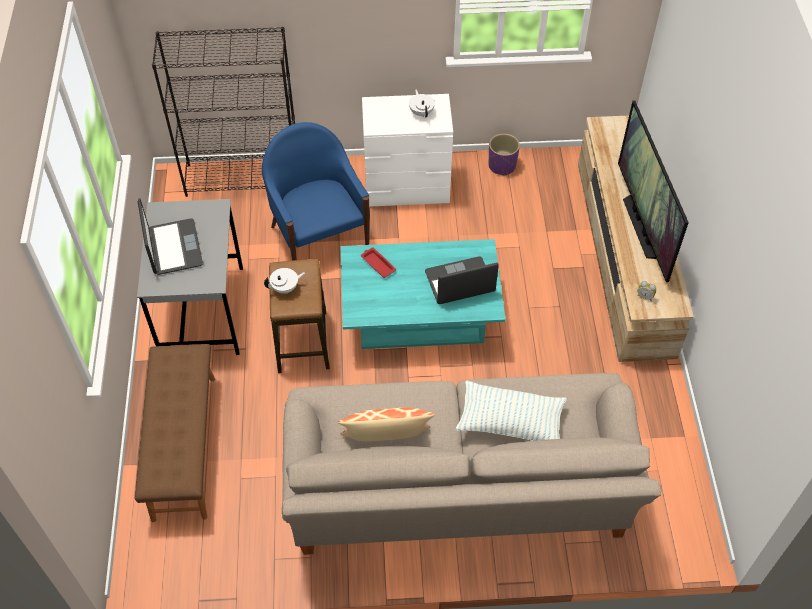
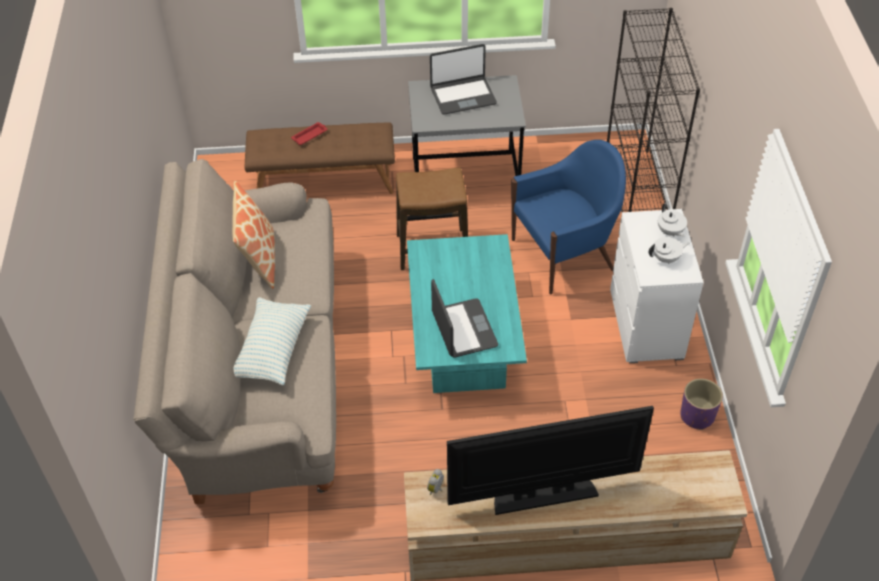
camera: 90 degrees right, 5 degrees down
(285, 288) = (430, 180): white teapot -> white teapot (670, 232)
(377, 264) = (485, 263): red tray -> red tray (310, 135)

